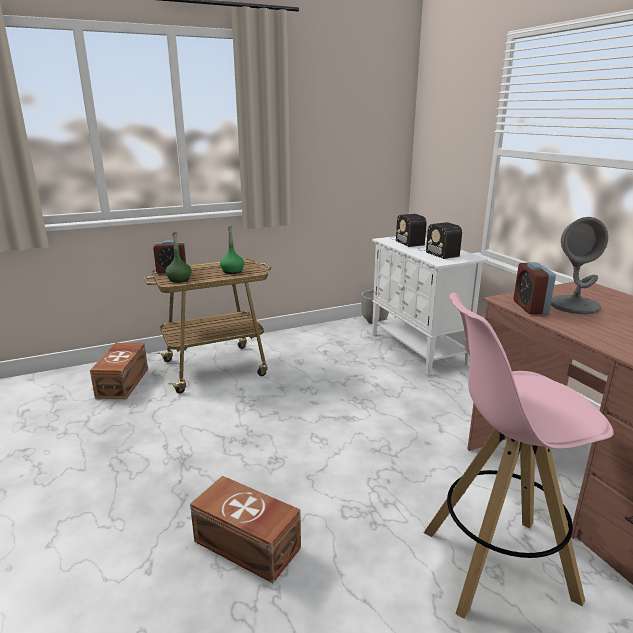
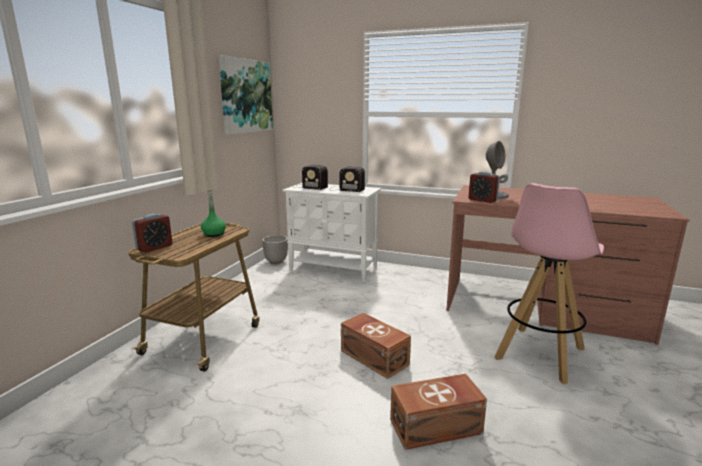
camera: 45 degrees left, 5 degrees down
(124, 382) = (124, 391): brown storage box -> brown storage box (374, 357)
(179, 279) = (180, 251): green bottle -> none
(362, 124) = (246, 96): none -> picture

